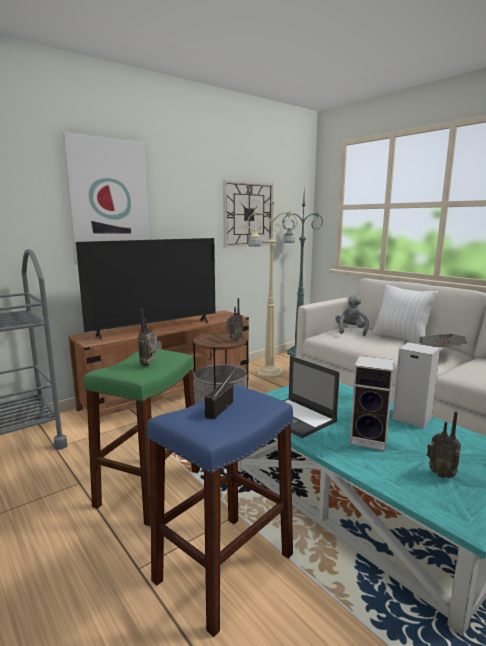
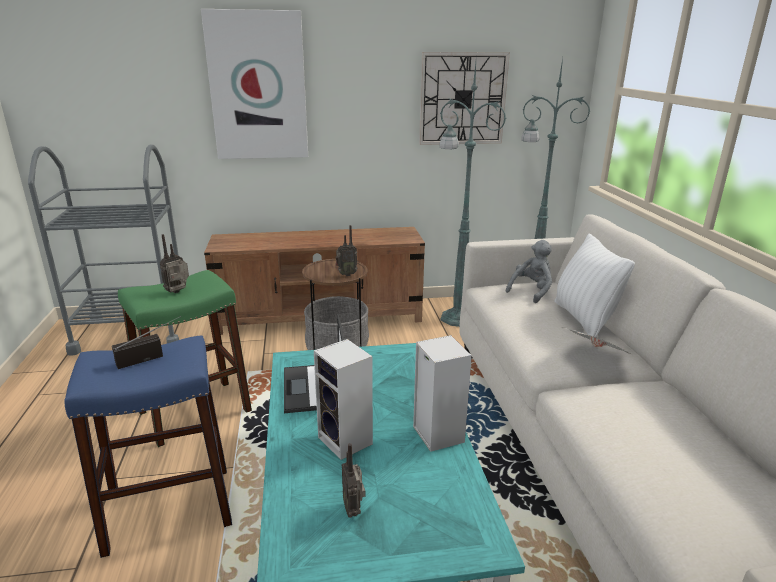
camera: 30 degrees right, 10 degrees up
(155, 329) = (298, 241): television -> none
(268, 373) = (456, 318): beige floor lamp -> green floor lamp

